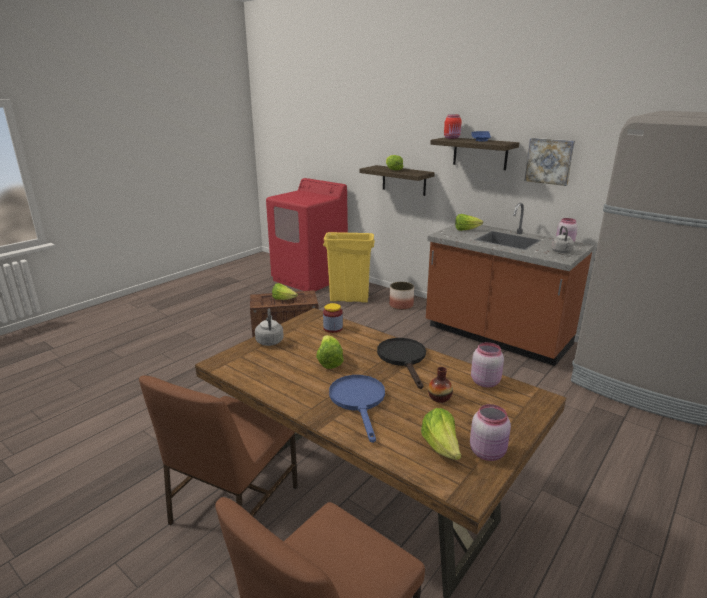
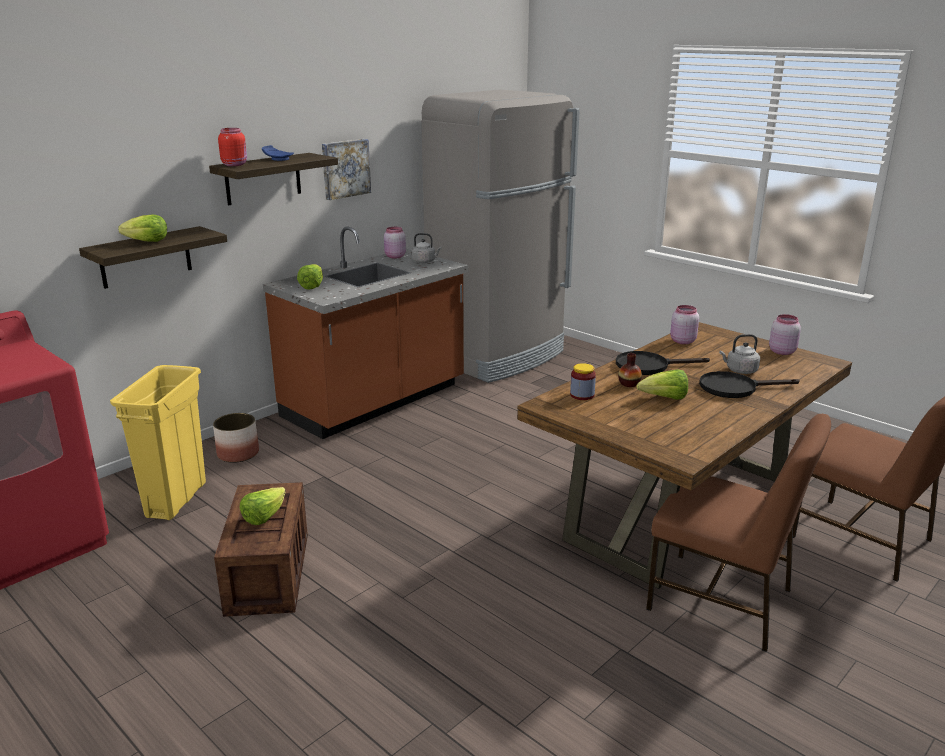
camera: 85 degrees left, 0 degrees up
(269, 341) = (621, 430): grey kettle -> grey kettle (740, 370)
(359, 401) = (735, 388): blue frying pan -> black frying pan
(439, 397) = (715, 358): vase -> vase (629, 384)
(441, 448) = (785, 364): lettuce -> none

